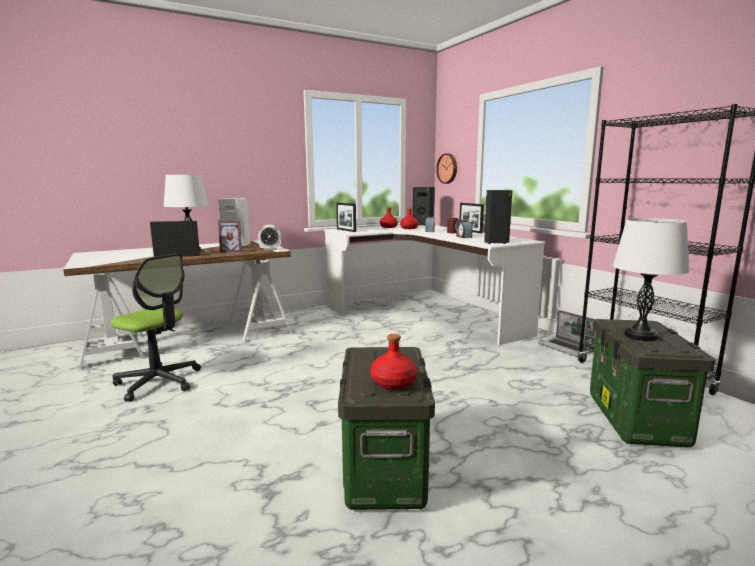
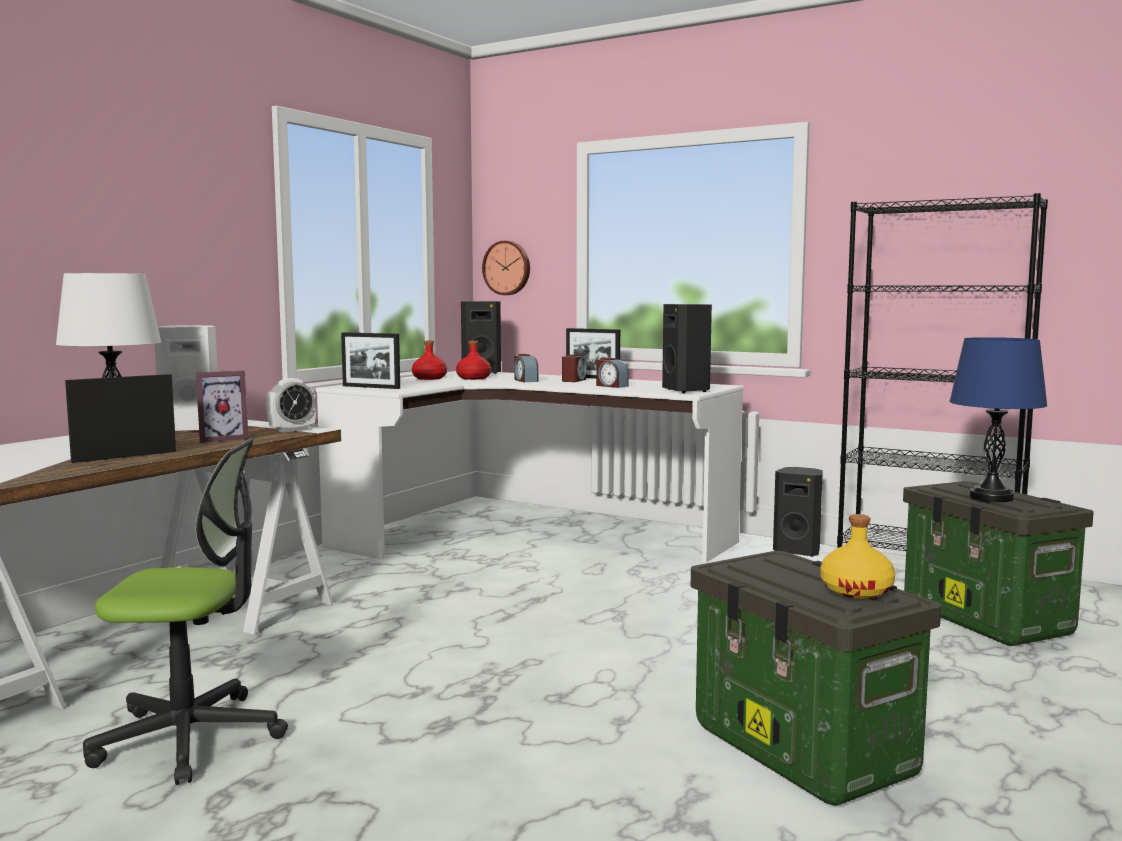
camera: 30 degrees left, 5 degrees down
(394, 382) = (856, 591): red bottle -> yellow bottle
(567, 348) = (798, 551): laptop -> black speaker
(640, 336) = (991, 497): white table lamp -> blue table lamp

